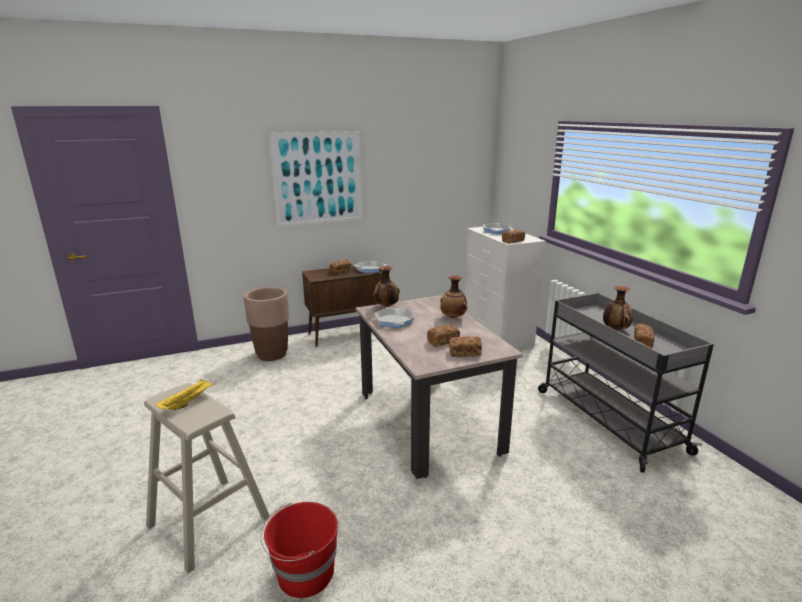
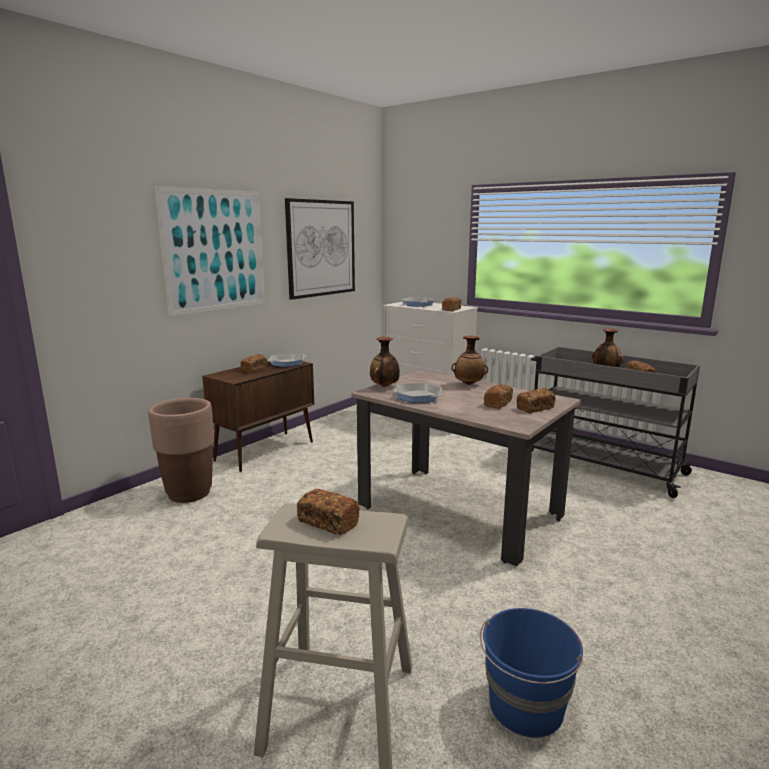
camera: 30 degrees left, 5 degrees down
(187, 402) = (327, 522): yellow tray -> bread
(304, 574) = (526, 707): red bucket -> blue bucket
(423, 174) = (321, 248): none -> picture

